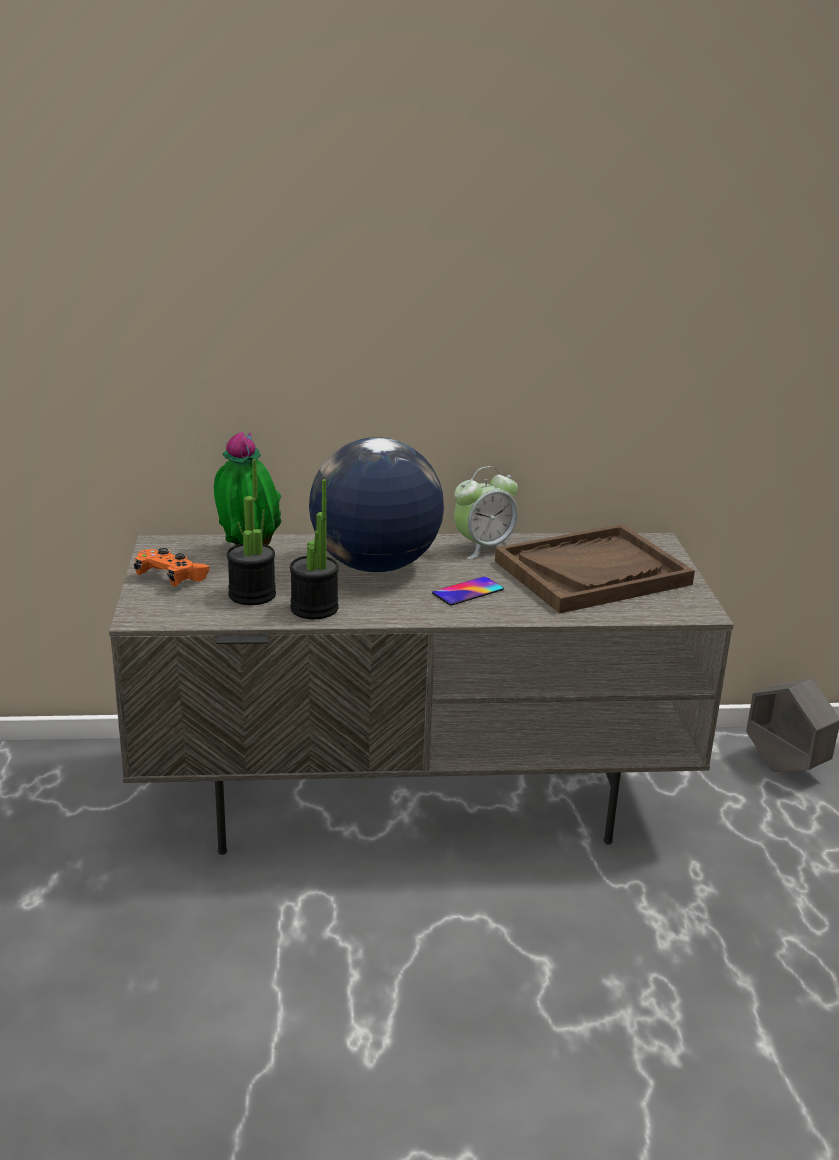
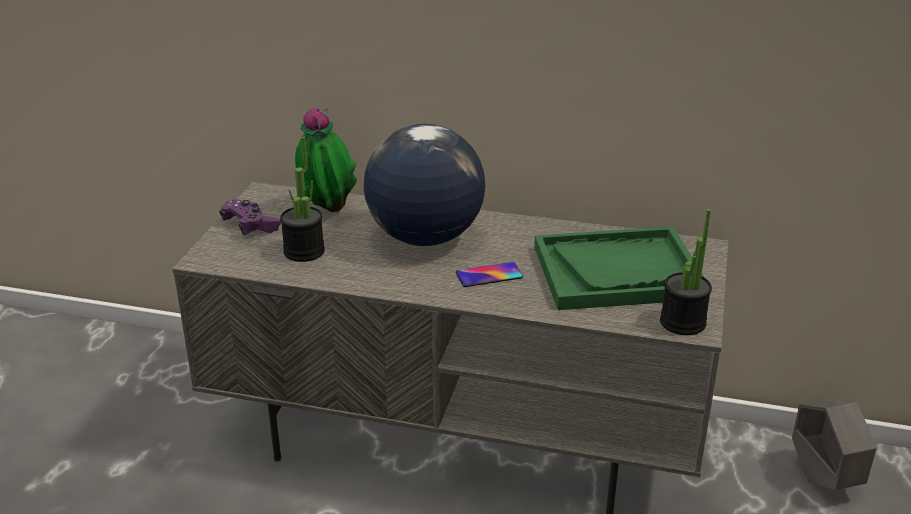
camera: 20 degrees right, 5 degrees up
(171, 578) = (250, 226): orange game controller -> purple game controller
(314, 608) = (346, 272): potted plant -> potted plant (682, 322)
(483, 547) = (533, 232): alarm clock -> none
(592, 572) = (618, 272): brown tray -> green tray

